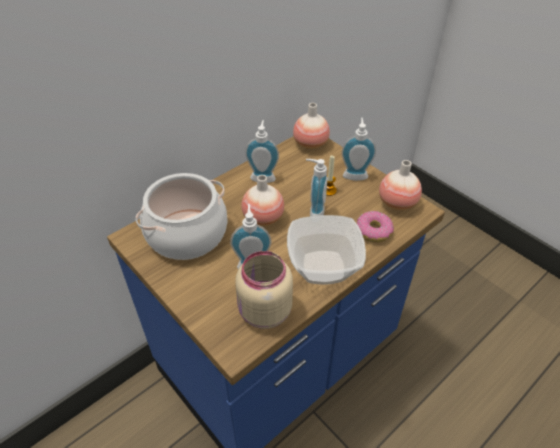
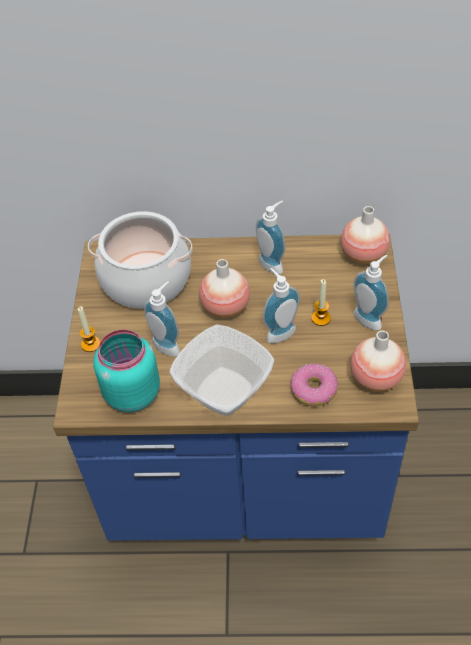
camera: 45 degrees right, 5 degrees up
(194, 300) = (90, 344): none -> candle
(263, 312) = (130, 394): beige jar -> turquoise jar

